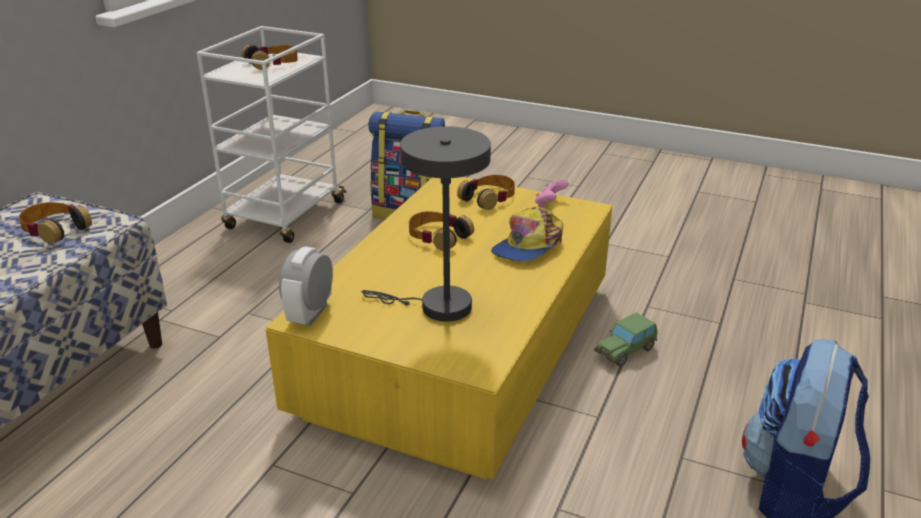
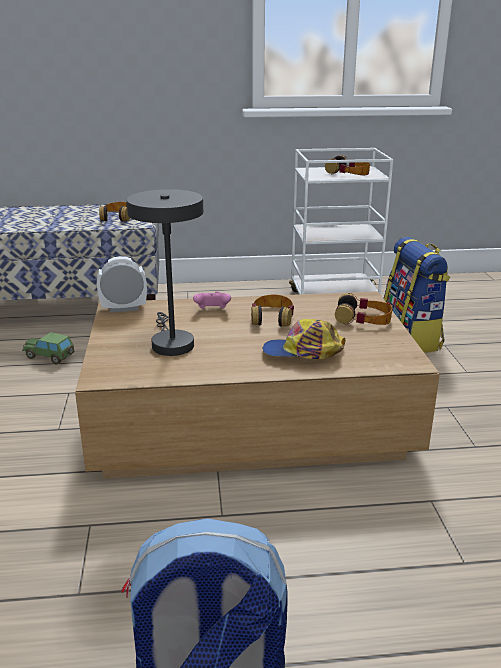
camera: 60 degrees right, 5 degrees down
(460, 350) = (249, 419): yellow coffee table -> brown coffee table
(549, 204) = (392, 344): pink game controller -> pink game controller (212, 311)
(625, 351) = (337, 506): toy car -> toy car (50, 357)

